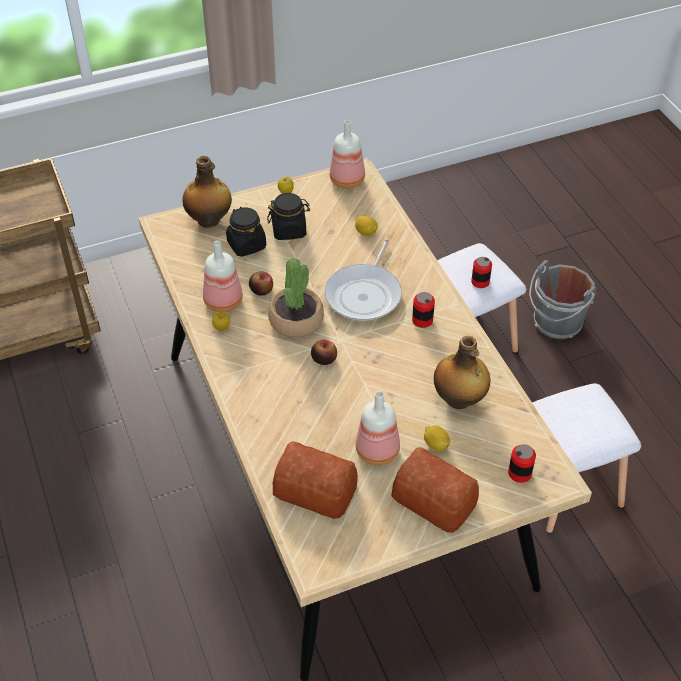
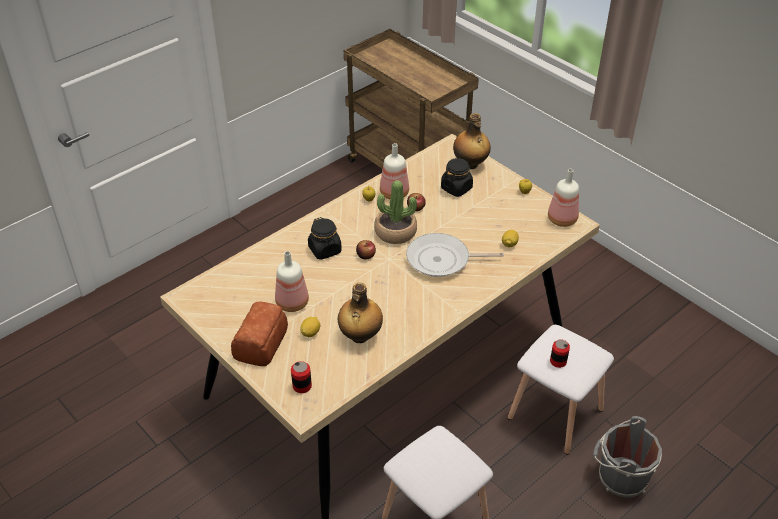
camera: 70 degrees right, 5 degrees down
(289, 230) = (485, 204): black jar -> black jar (325, 250)
(314, 487) = (249, 280): bread -> none
(422, 320) = (432, 297): can -> none

